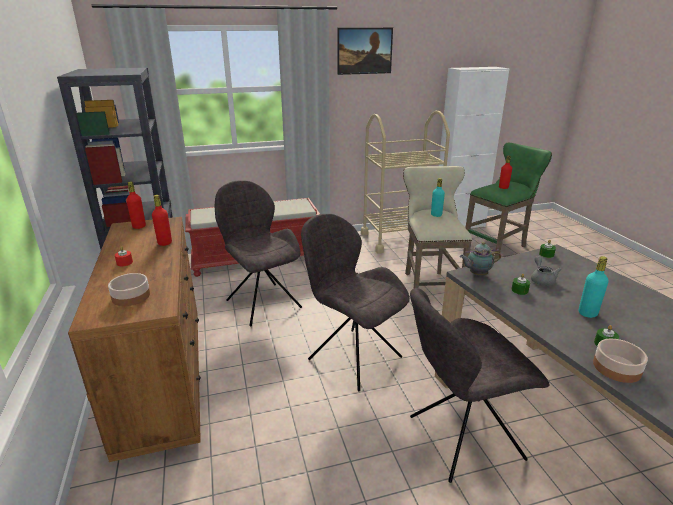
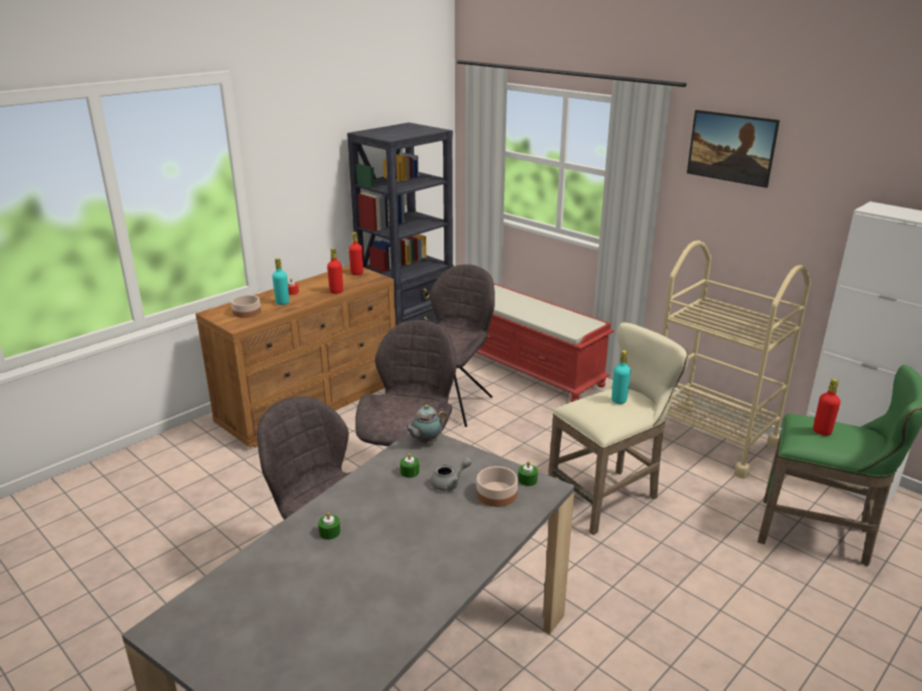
camera: 60 degrees right, 0 degrees up
(477, 274) = (425, 442): teapot -> teapot turned 90 degrees counterclockwise
(587, 313) = (389, 519): turquoise bottle -> turquoise bottle (282, 303)
(616, 367) = (289, 540): bowl -> bowl (496, 493)

